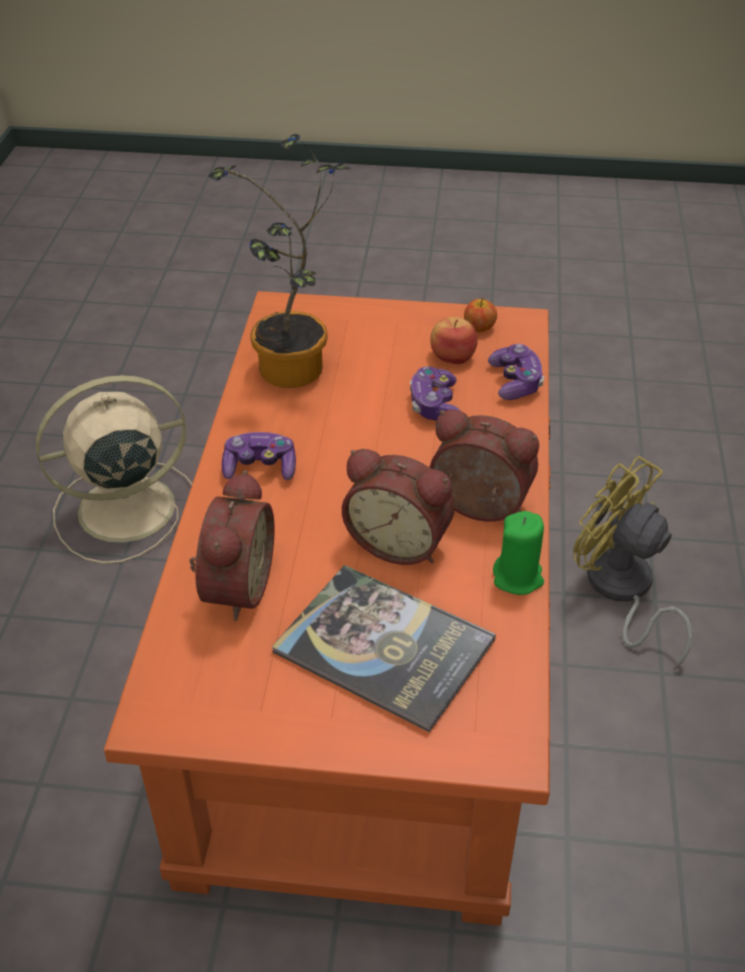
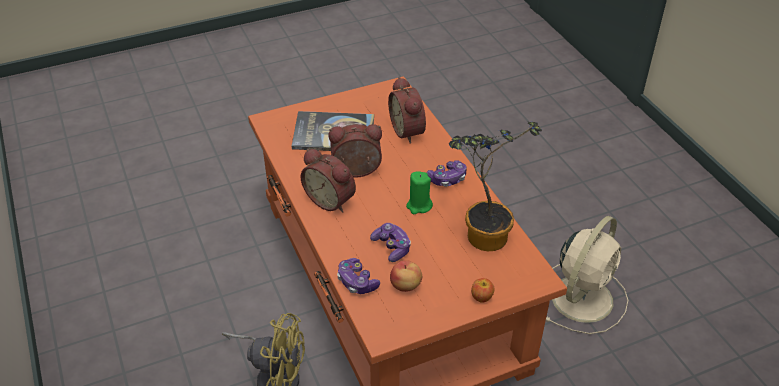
camera: 150 degrees right, 0 degrees up
(478, 509) = (331, 199): alarm clock -> alarm clock turned 45 degrees clockwise
(479, 328) = (405, 317): apple -> apple (482, 297)
(518, 578) = (295, 177): green candle -> green candle (419, 206)

